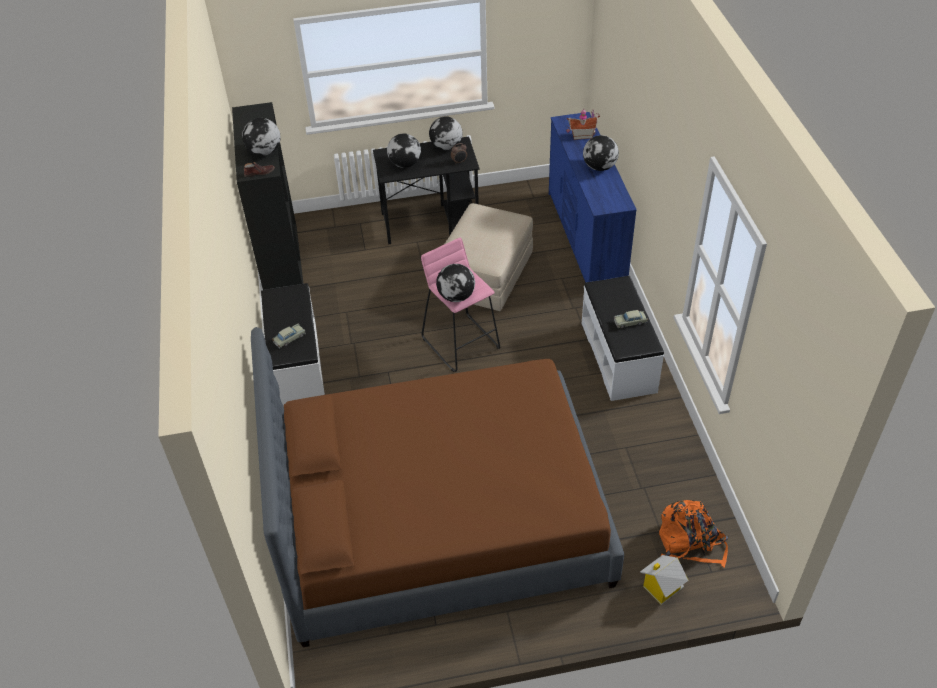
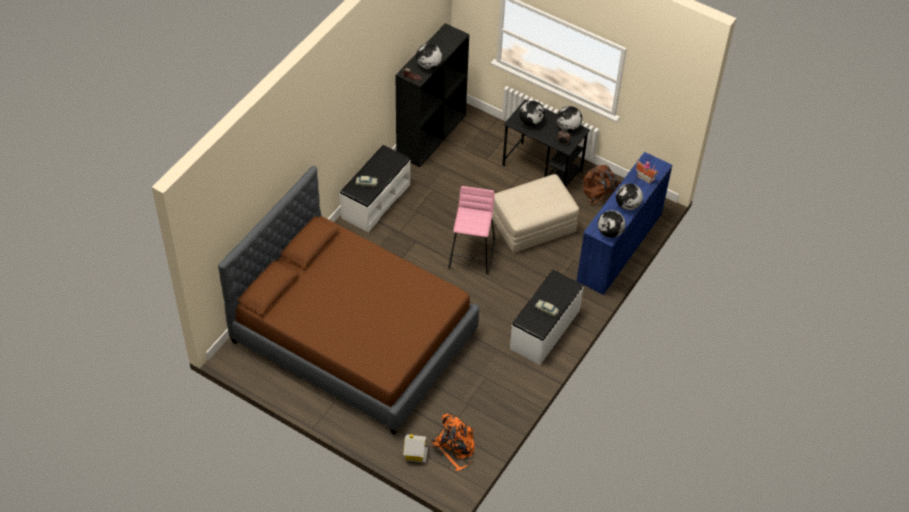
camera: 40 degrees right, 5 degrees up
(456, 296) = (463, 223): globe -> globe (610, 232)
(509, 205) = (601, 192): none -> brown backpack

